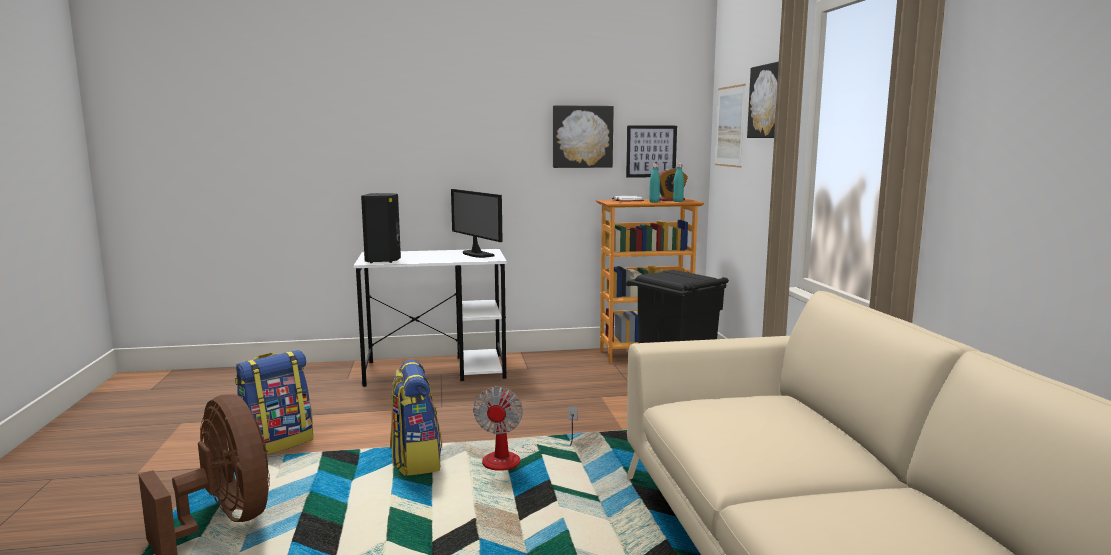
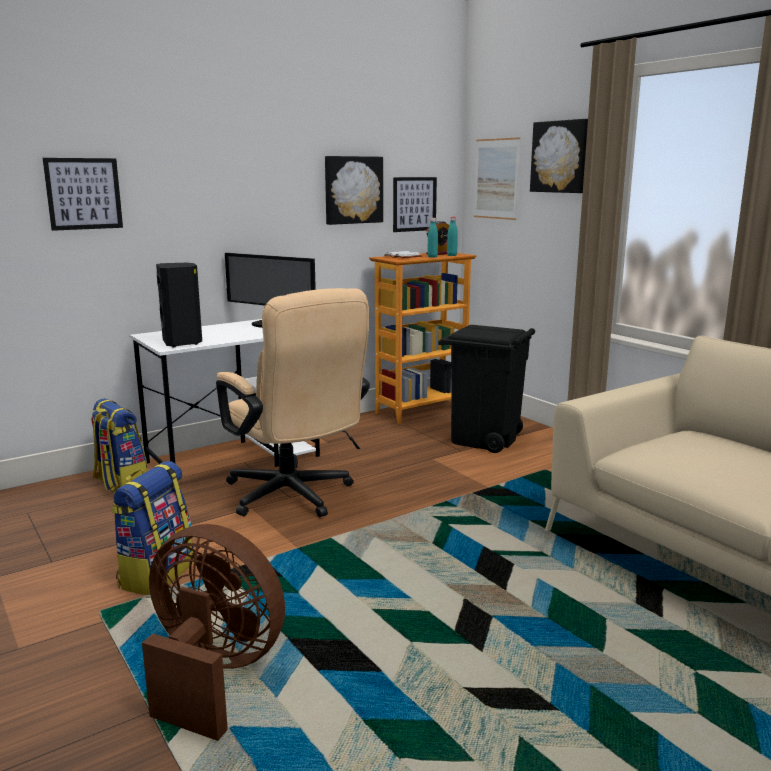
camera: 25 degrees left, 5 degrees up
(332, 136) = (83, 194): none -> picture
(416, 460) = (335, 557): backpack -> backpack (120, 485)
(444, 407) = (294, 497): none -> beige office chair
(514, 459) = (428, 535): fan -> none

